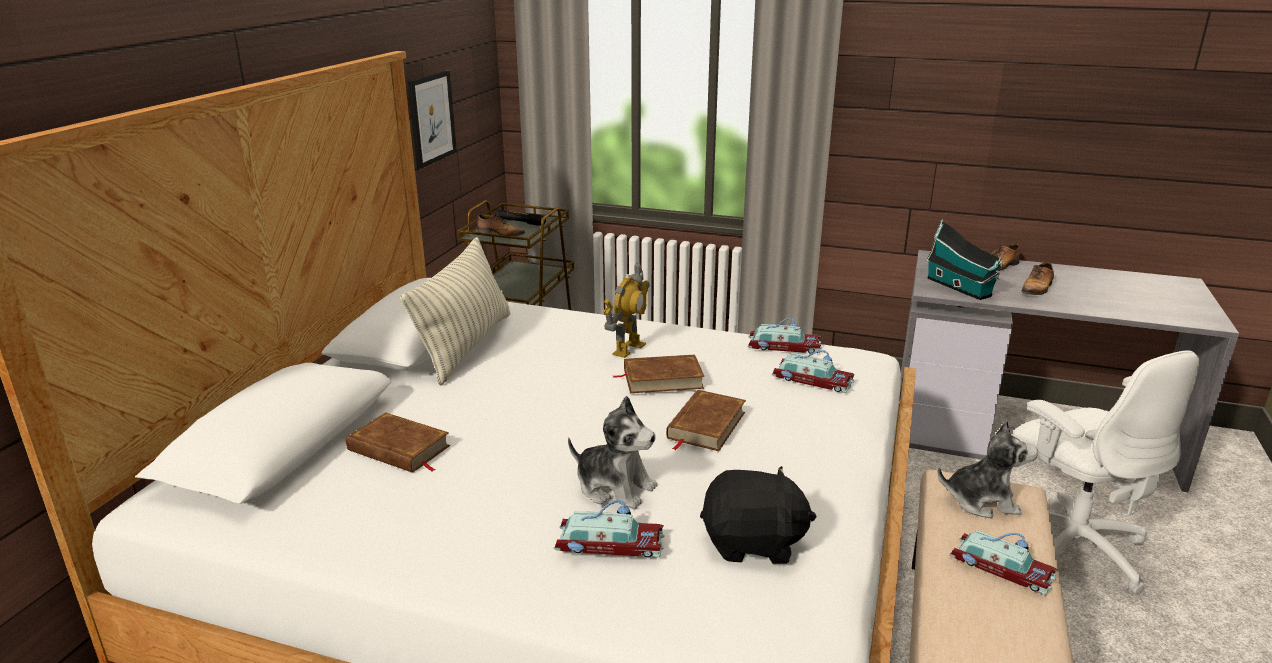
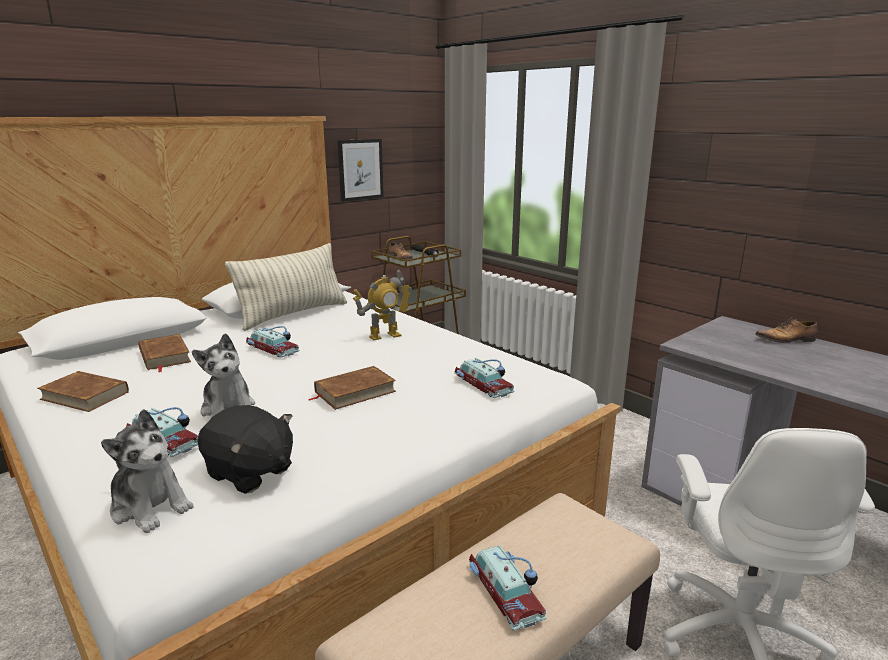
camera: 30 degrees right, 5 degrees down
(662, 379) = (375, 357): brown book -> brown book (85, 395)
(783, 346) = (500, 358): toy car -> toy car (273, 348)
(960, 288) = (717, 348): toy house -> none
(981, 501) = (565, 531): plush toy -> plush toy (150, 506)
(1036, 289) = (802, 363): shoe -> none

